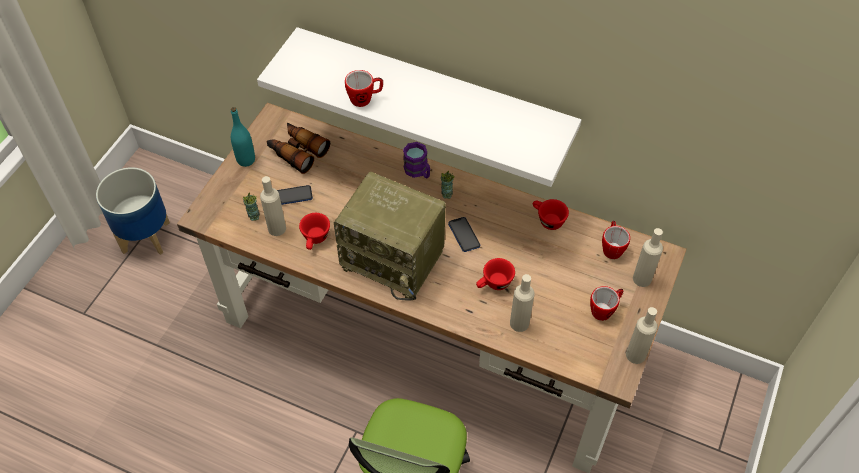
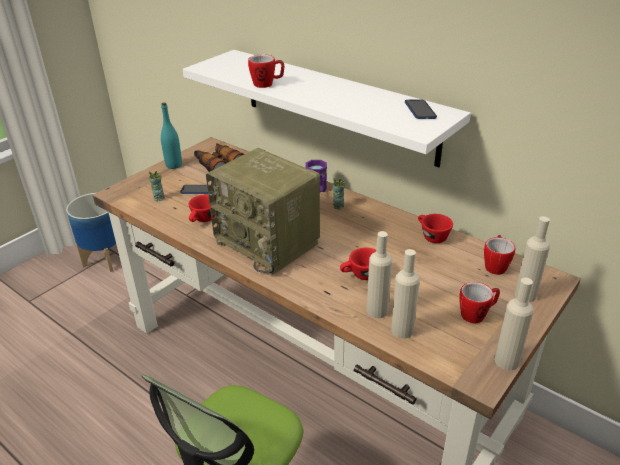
camera: 15 degrees right, 20 degrees down
(277, 228) = (173, 208): beige bottle -> beige bottle (402, 330)
(464, 235) = (343, 235): phone -> phone (420, 110)

